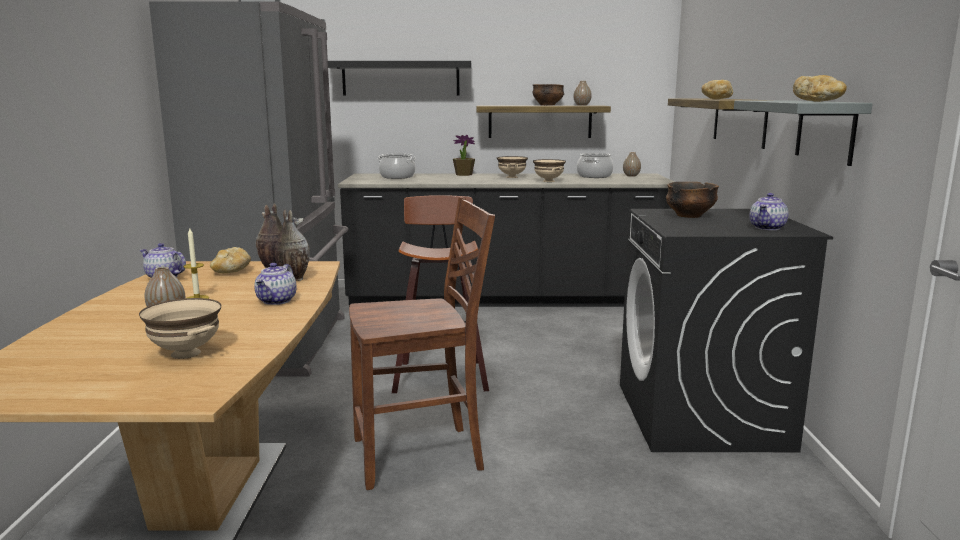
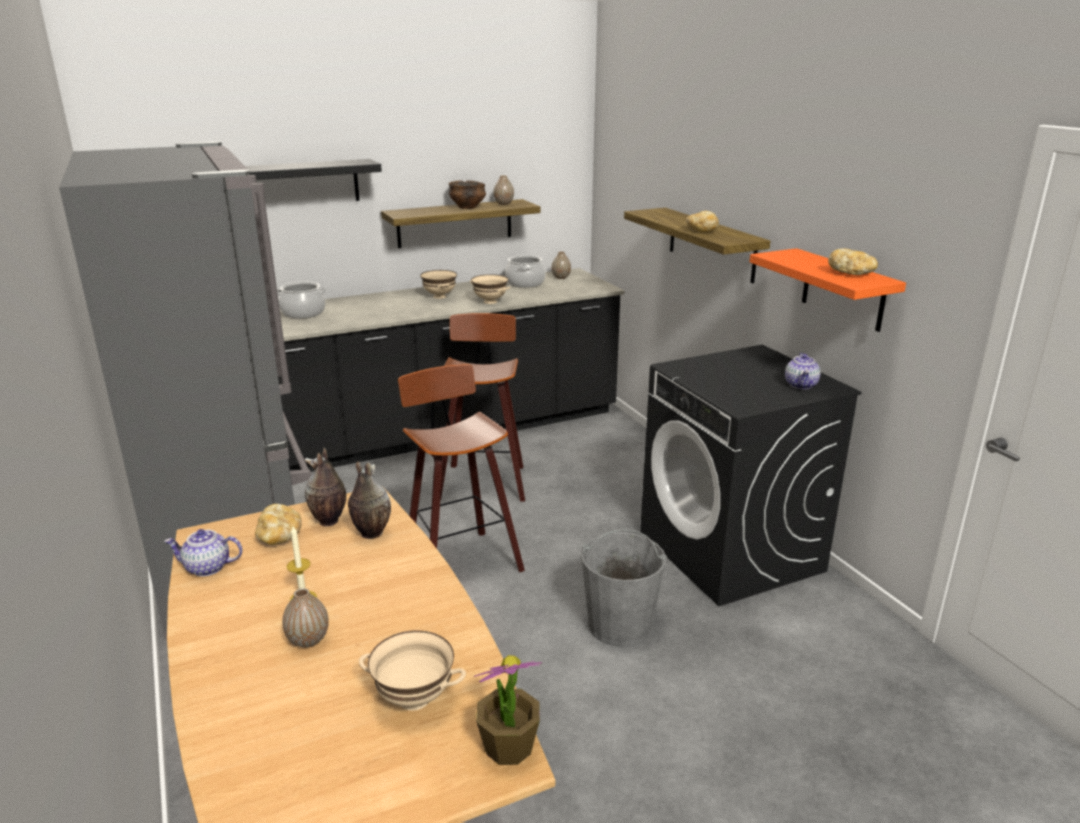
camera: 25 degrees left, 10 degrees up
(277, 301) = (401, 579): teapot -> none
(420, 456) = (523, 675): brown chair -> none
(463, 174) = (377, 297): potted plant -> potted plant (508, 747)
(509, 332) = (483, 481): none -> stool
(539, 443) = (620, 625): none -> grey bucket
(689, 216) = (718, 373): bowl -> none
(825, 131) = (843, 290): grey shelf -> orange shelf

